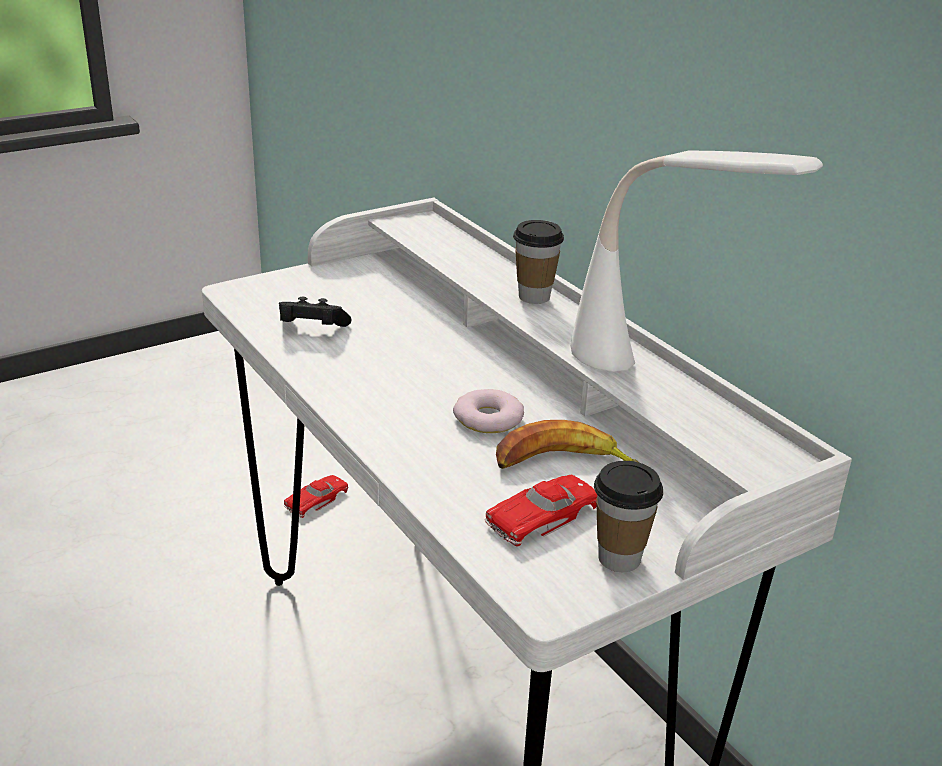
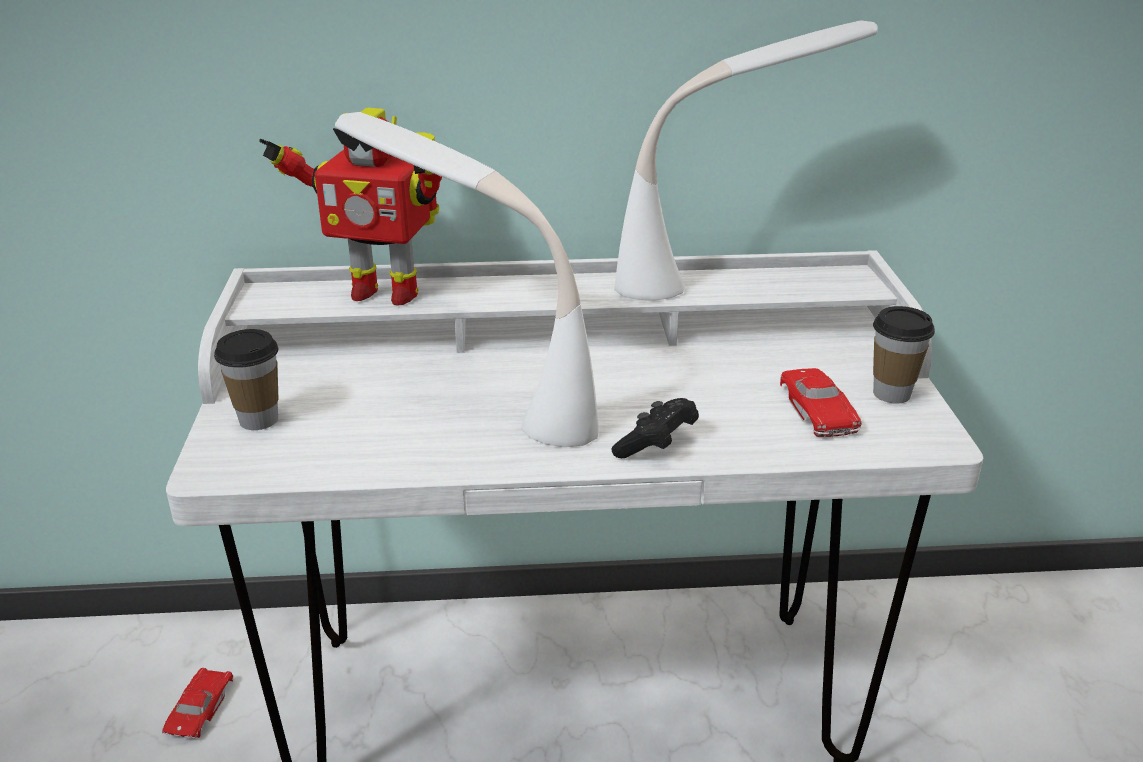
camera: 60 degrees left, 0 degrees up
(311, 329) = (373, 439): black game controller -> black game controller (656, 445)
(316, 500) = (199, 708): red toy car -> red toy car turned 150 degrees counterclockwise
(388, 354) = (478, 408): none -> white table lamp
(465, 254) = (383, 291): none -> toy robot
(488, 418) = (646, 389): donut -> none
(534, 296) = (511, 286): cup -> cup (258, 420)
(562, 463) = (743, 376): banana -> none

